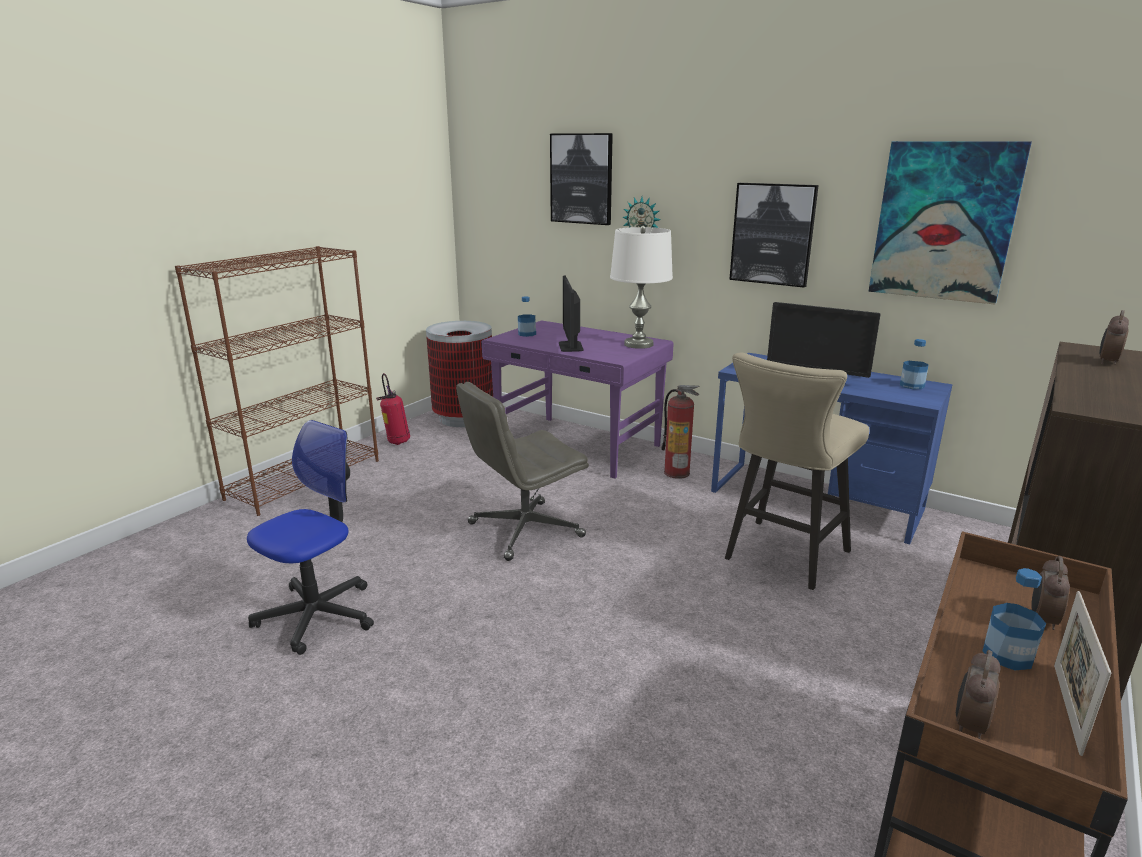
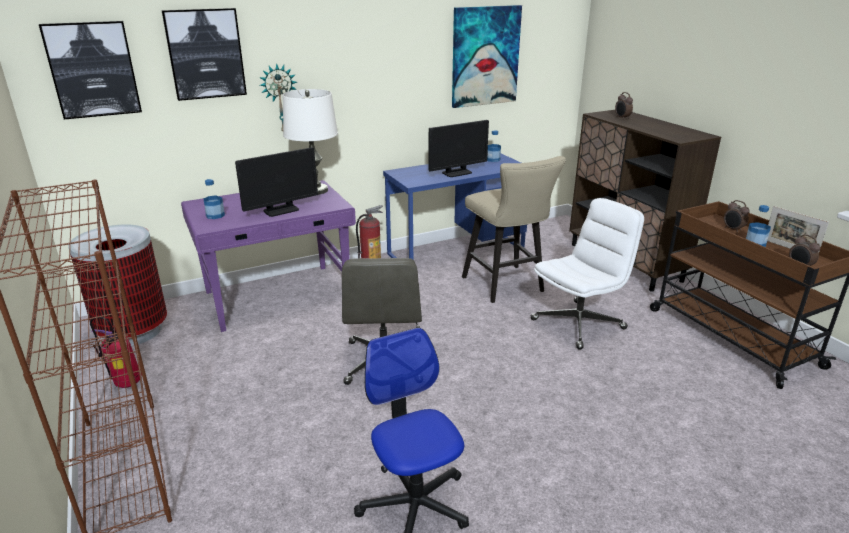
camera: 60 degrees left, 5 degrees up
(571, 346) = (281, 210): monitor -> monitor turned 60 degrees counterclockwise
(765, 641) = (578, 323): none -> white office chair
(772, 234) = (387, 80): picture -> picture (93, 70)

